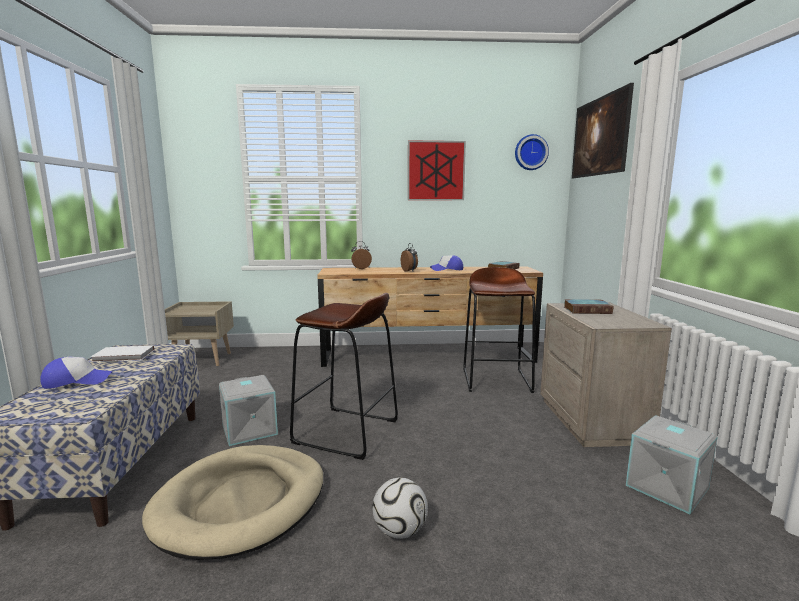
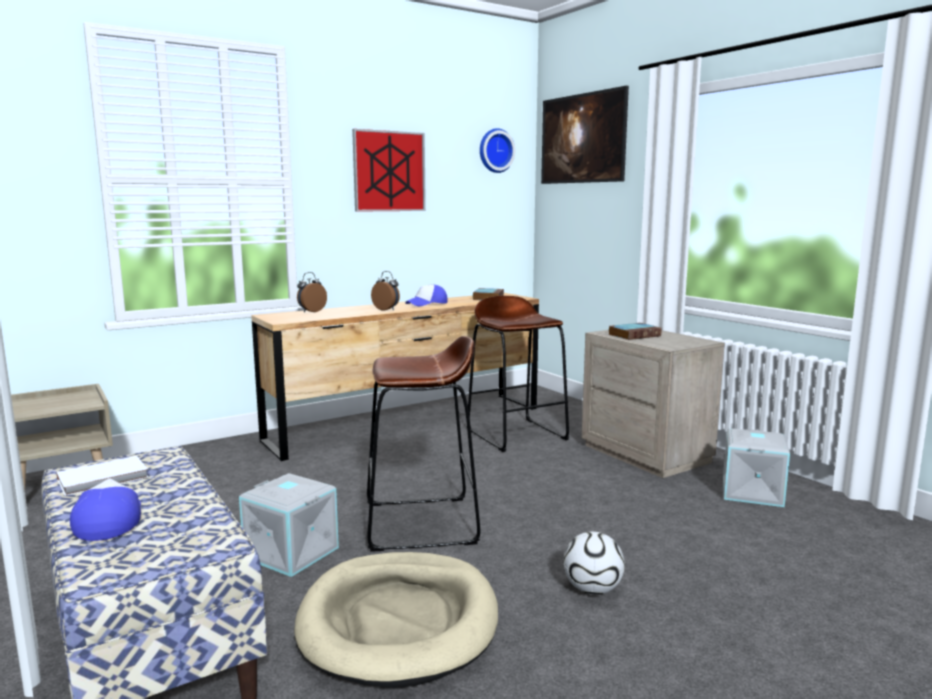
camera: 30 degrees left, 0 degrees up
(77, 381) = (110, 520): cap -> cap turned 60 degrees counterclockwise

